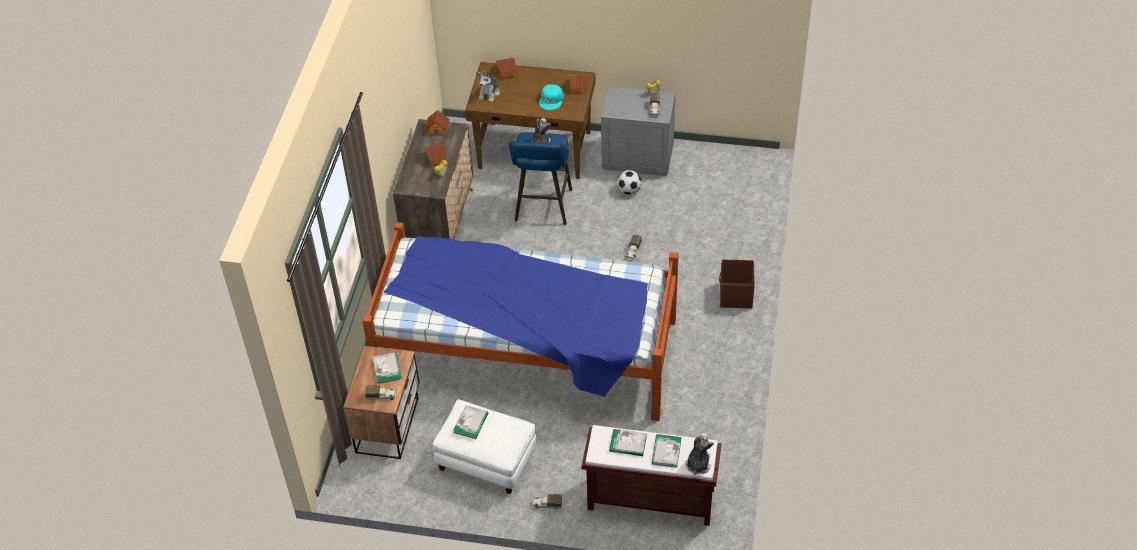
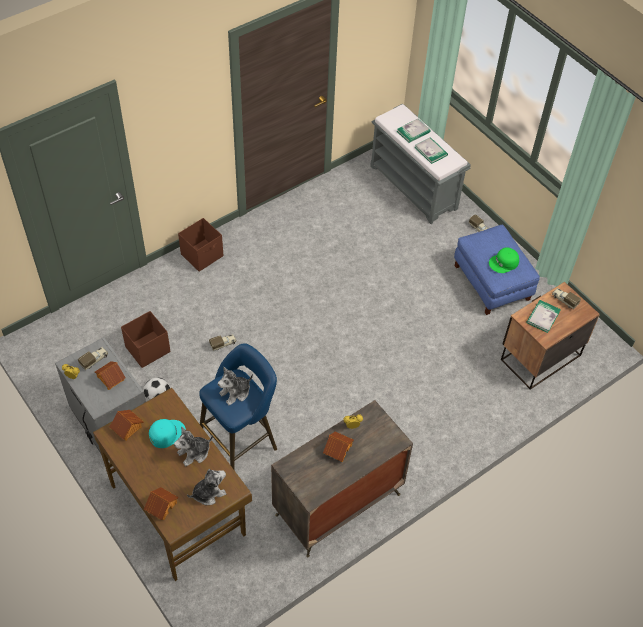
camera: 140 degrees left, 5 degrees up
(438, 128) = (302, 483): toy house -> toy house (110, 378)
(471, 423) = (504, 263): book -> green cap
(486, 460) = (492, 282): white ottoman -> blue ottoman
(527, 353) = (389, 330): bed -> none
(649, 499) = (414, 187): brown bench -> grey bench
(678, 209) = (147, 349): none -> brown storage box
(698, 464) = (402, 114): plush toy -> plush toy (194, 453)

